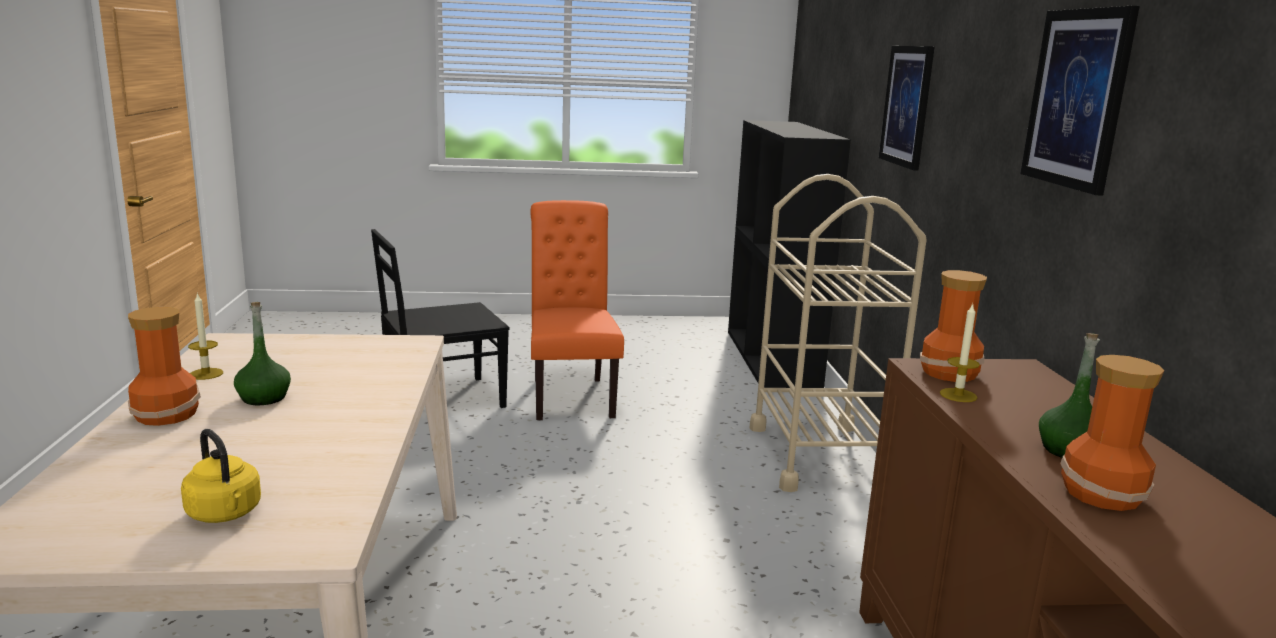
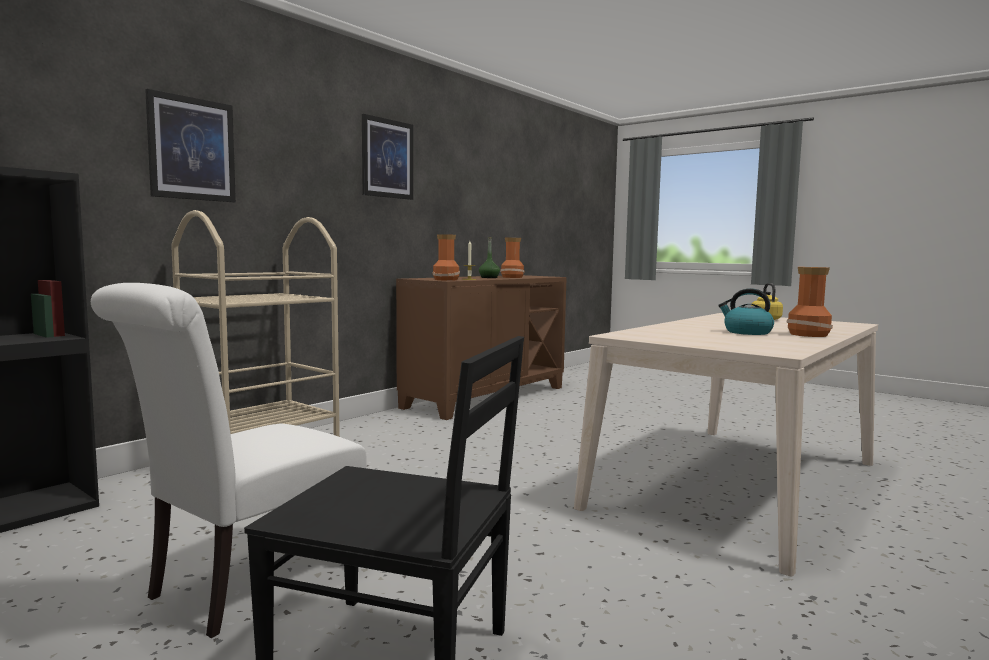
camera: 135 degrees left, 10 degrees down
(206, 374) = (790, 342): candle -> none
(263, 398) = (746, 332): green bottle -> kettle
(571, 395) = (245, 585): orange chair -> white chair

